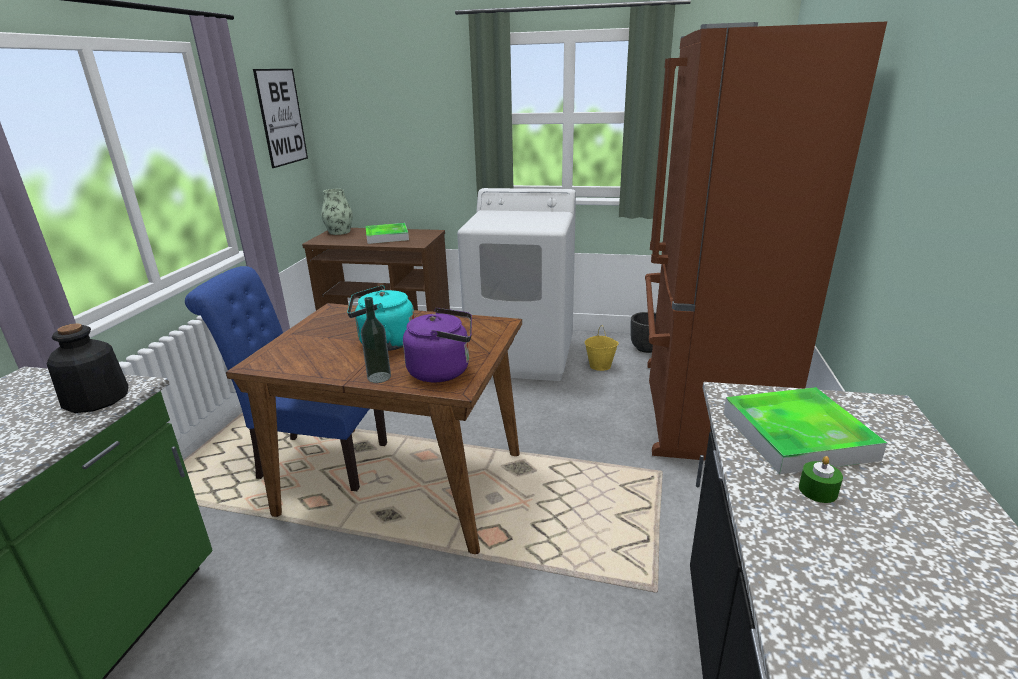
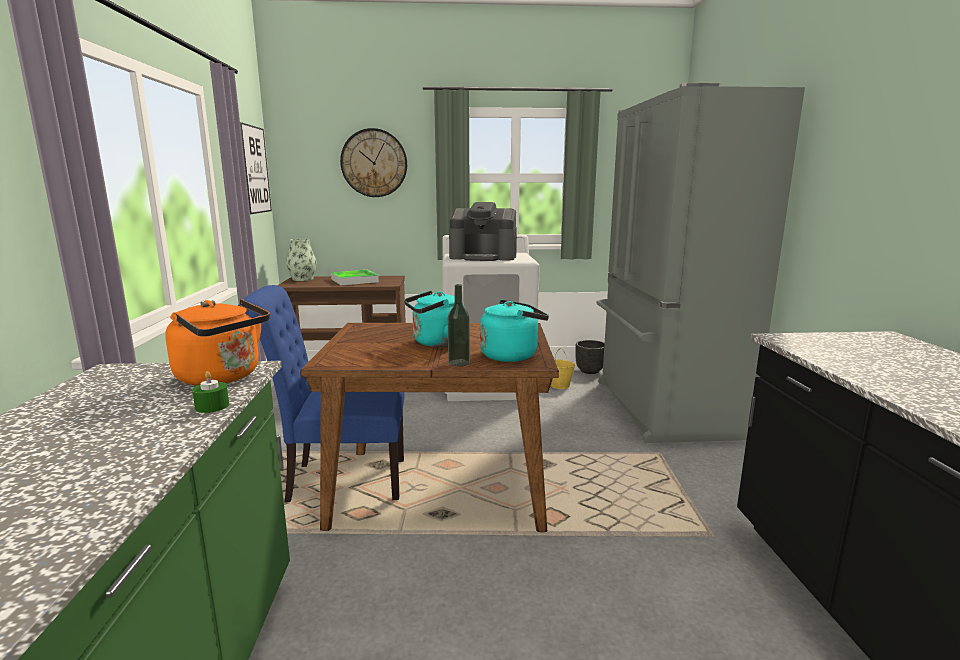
camera: 15 degrees left, 10 degrees down
(96, 399) = (223, 377): bottle -> orange kettle
(409, 103) = (374, 163): none -> wall clock
(443, 371) = (512, 355): purple kettle -> turquoise kettle
(511, 220) = (483, 257): none -> coffee machine
(702, 409) = (662, 408): brown fridge -> grey fridge
(797, 435) = (852, 352): tray -> none
(818, 491) = (903, 375): green candle -> green candle (212, 406)

